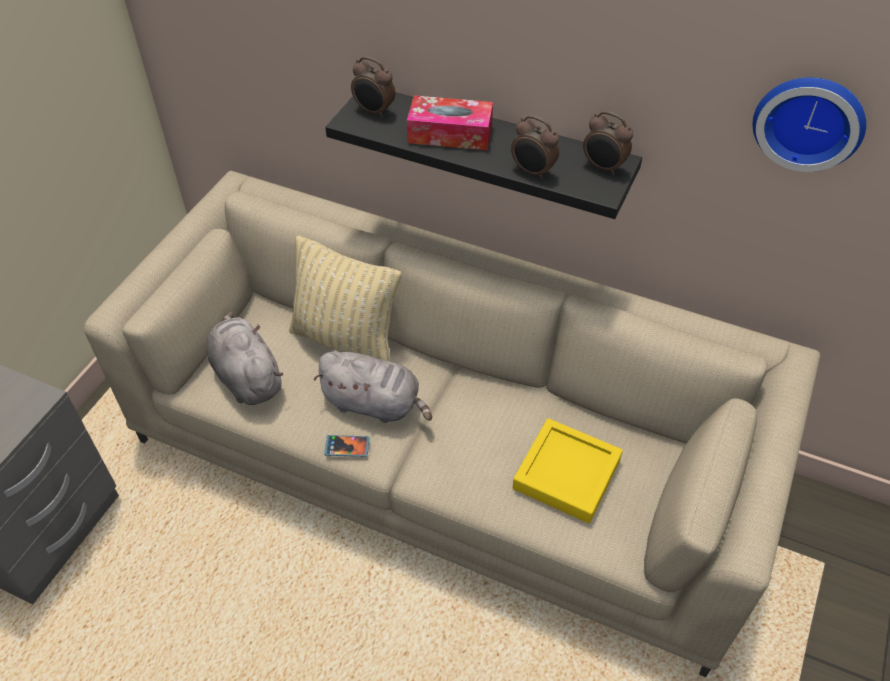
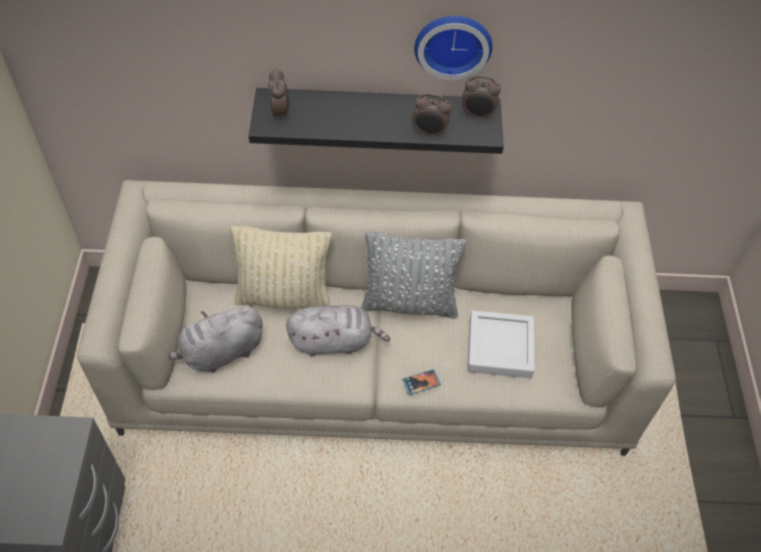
camera: 25 degrees left, 5 degrees up
(246, 376) = (219, 353): grey plush toy -> grey plush toy turned 60 degrees counterclockwise
(347, 447) = (330, 382): phone -> phone (421, 382)
(374, 111) = (280, 111): alarm clock -> alarm clock turned 105 degrees counterclockwise
(450, 134) = (350, 116): tissue box -> none
(483, 389) = (409, 302): none -> grey pillow
(566, 474) = (500, 347): yellow tray -> grey tray
(809, 120) = (623, 51): wall clock -> wall clock (453, 43)

